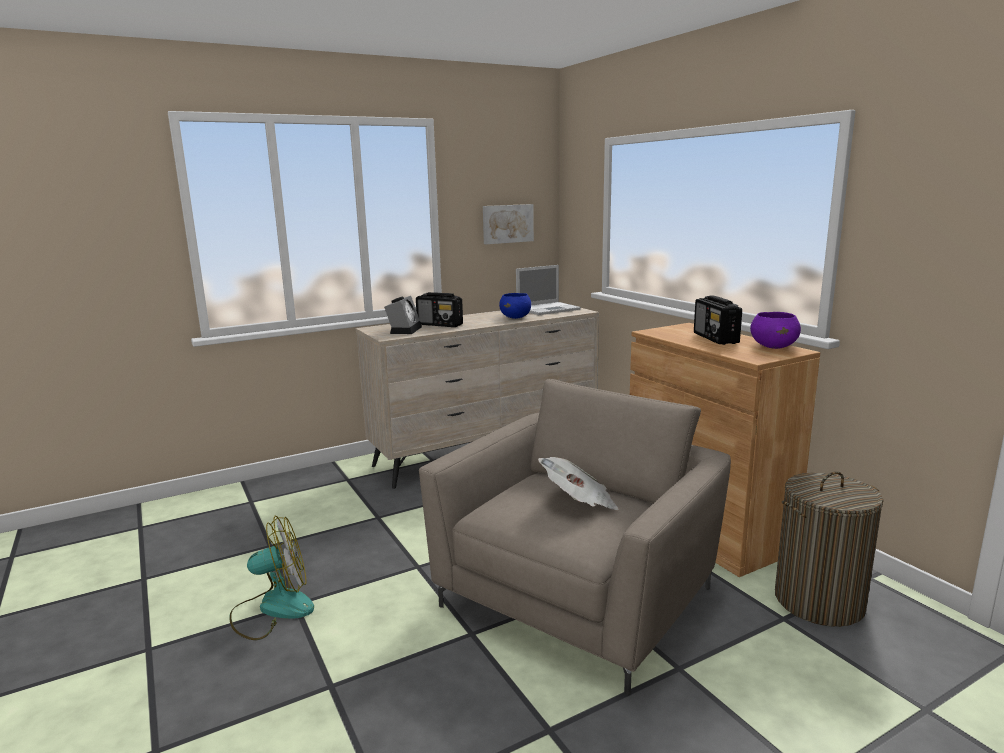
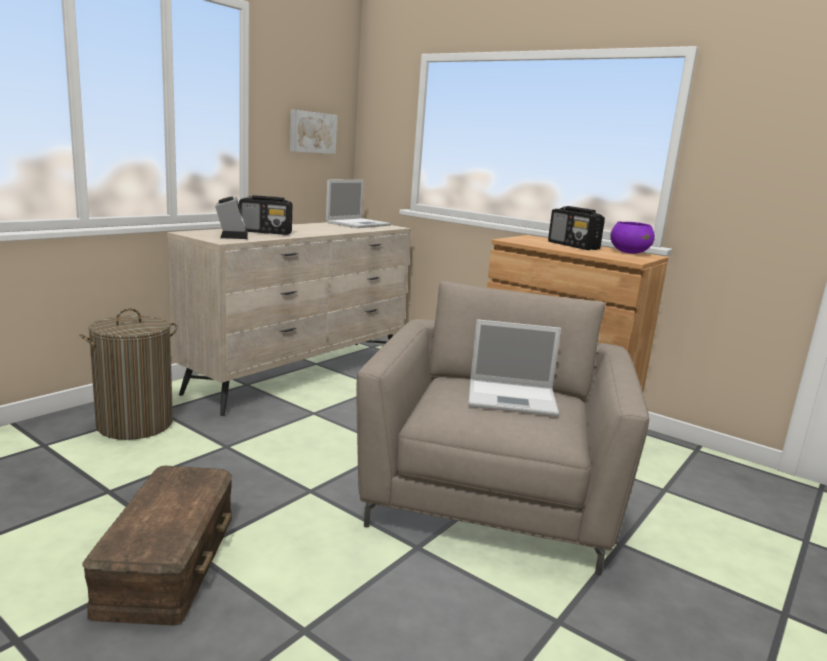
camera: 25 degrees left, 0 degrees up
(273, 609) = (166, 561): fan -> brown storage box
(516, 317) = (337, 229): blue bowl -> none
(579, 502) = (513, 398): newspaper -> laptop
(819, 601) = (678, 472): laundry basket -> laundry basket (135, 424)

